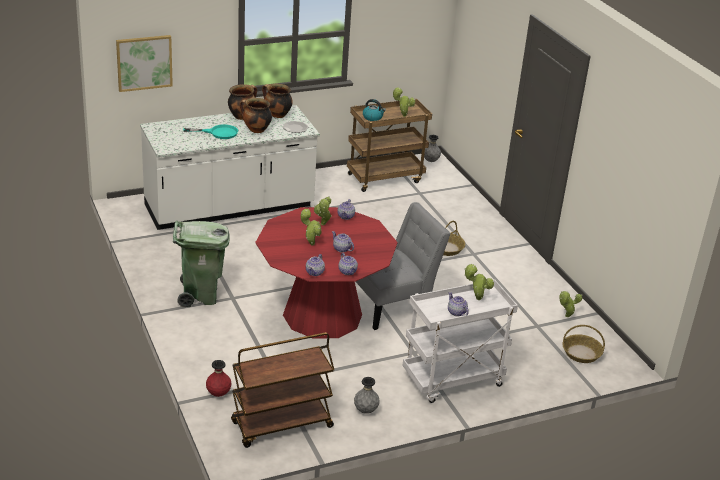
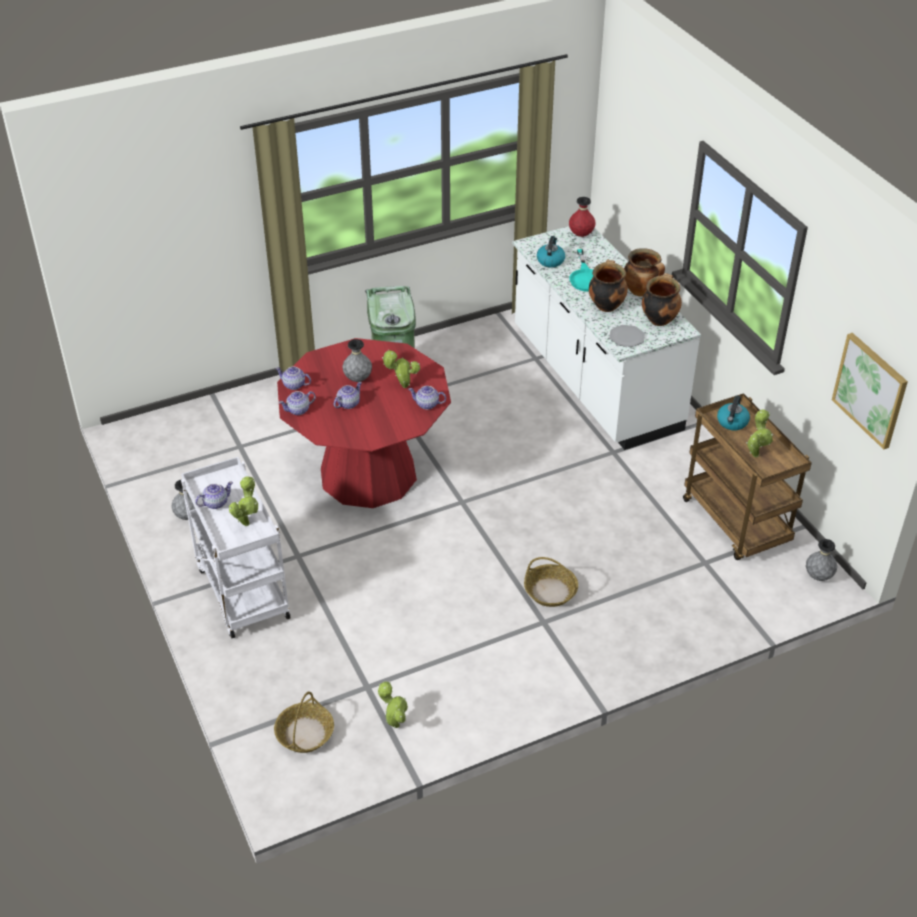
camera: 90 degrees right, 10 degrees up
(144, 62) = (621, 160): picture -> picture (870, 390)
(191, 143) = (550, 260): none -> kettle
(218, 394) = (219, 406): red vase -> red vase (581, 234)
(281, 425) = (166, 454): brown cart -> none
(311, 243) = (357, 379): potted plant -> grey vase
(392, 305) = (397, 535): grey chair -> none

